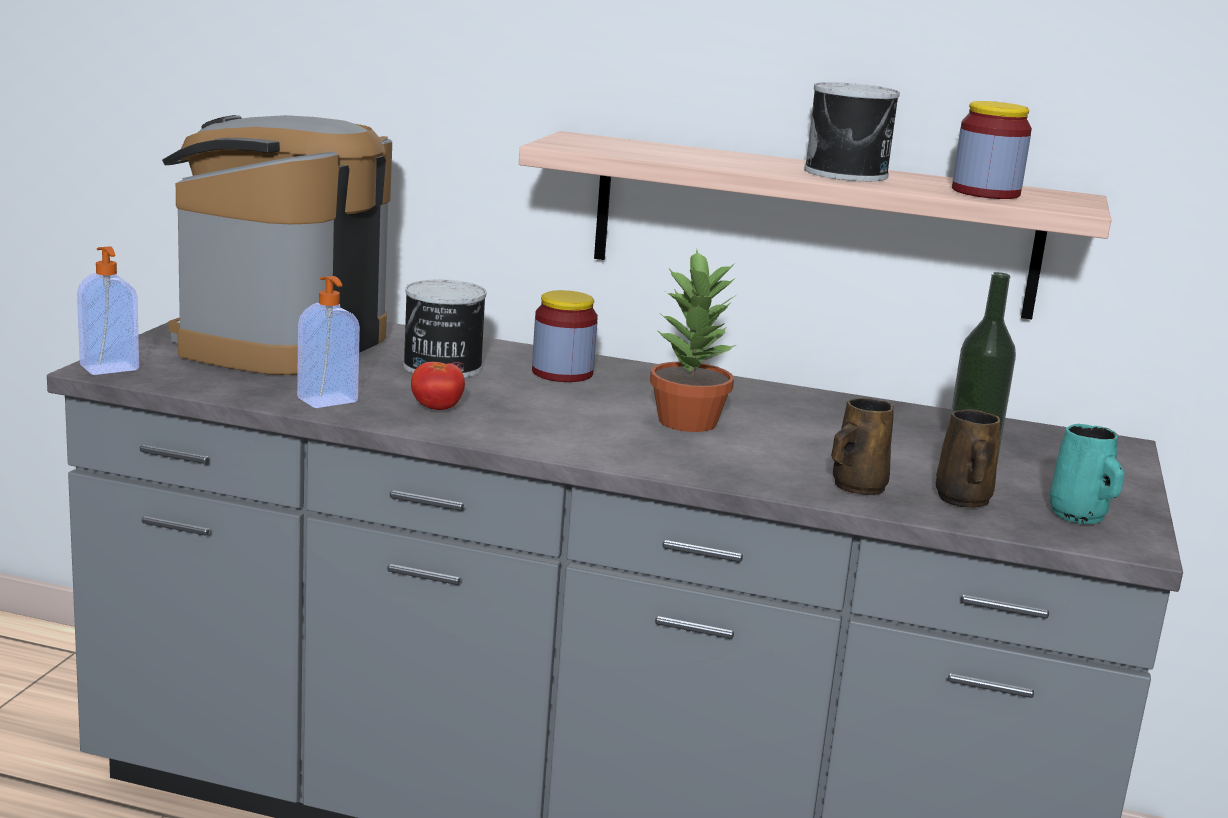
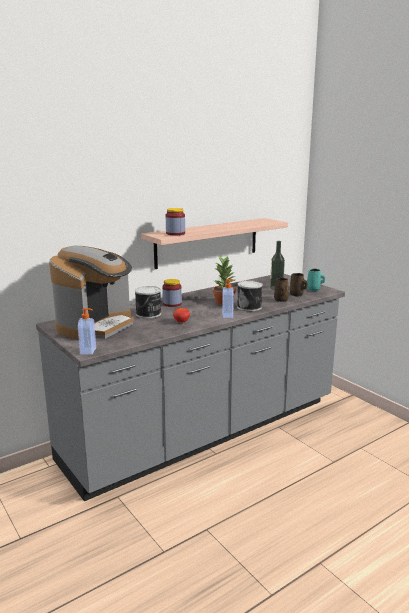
camera: 50 degrees left, 0 degrees up
(278, 342) = (96, 326): coffee machine -> coffee machine turned 120 degrees counterclockwise
(328, 401) = (159, 331): soap dispenser -> soap dispenser (228, 315)
(848, 173) = (226, 226): can -> can (249, 307)
(985, 192) = (256, 223): jar -> jar (175, 233)

